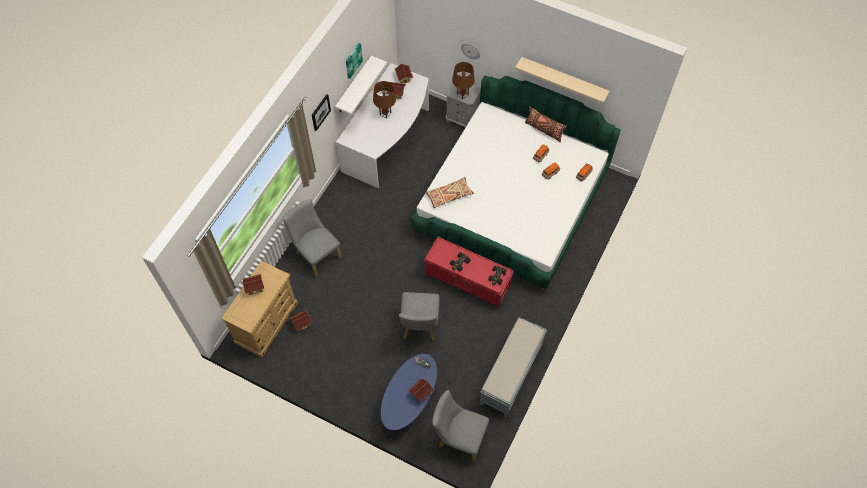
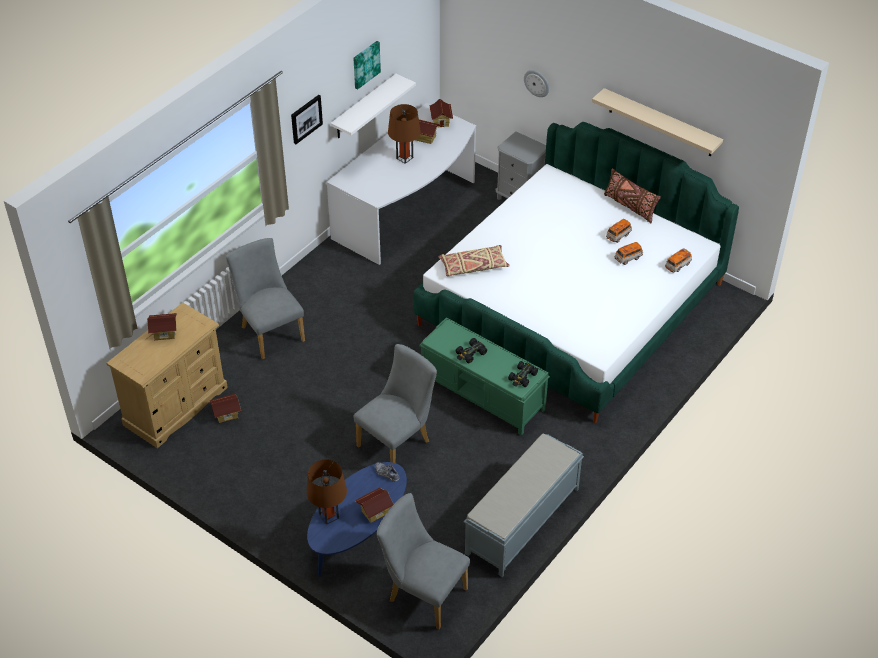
camera: 10 degrees right, 15 degrees down
(419, 326) = (398, 441): grey chair -> grey chair turned 150 degrees counterclockwise
(462, 94) = (520, 150): brown table lamp -> brown table lamp (328, 516)
(468, 281) = (483, 394): red bench -> green bench

